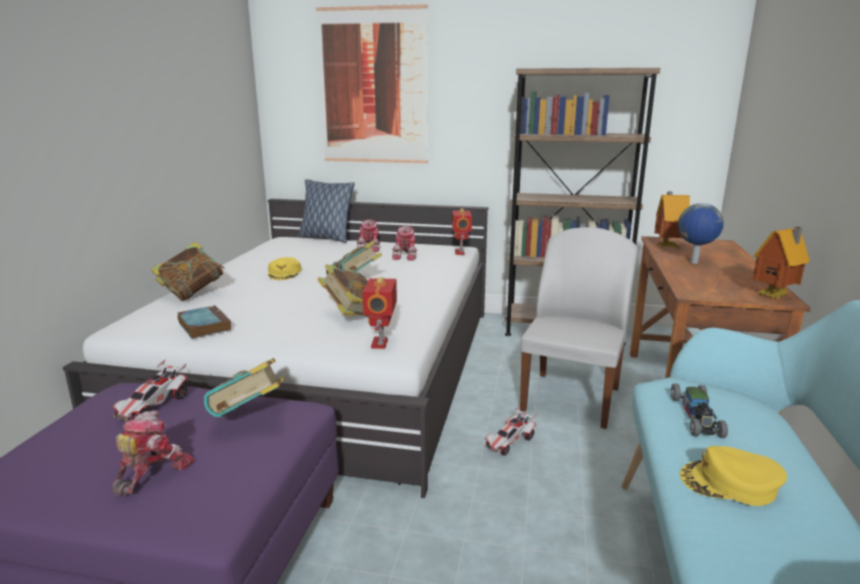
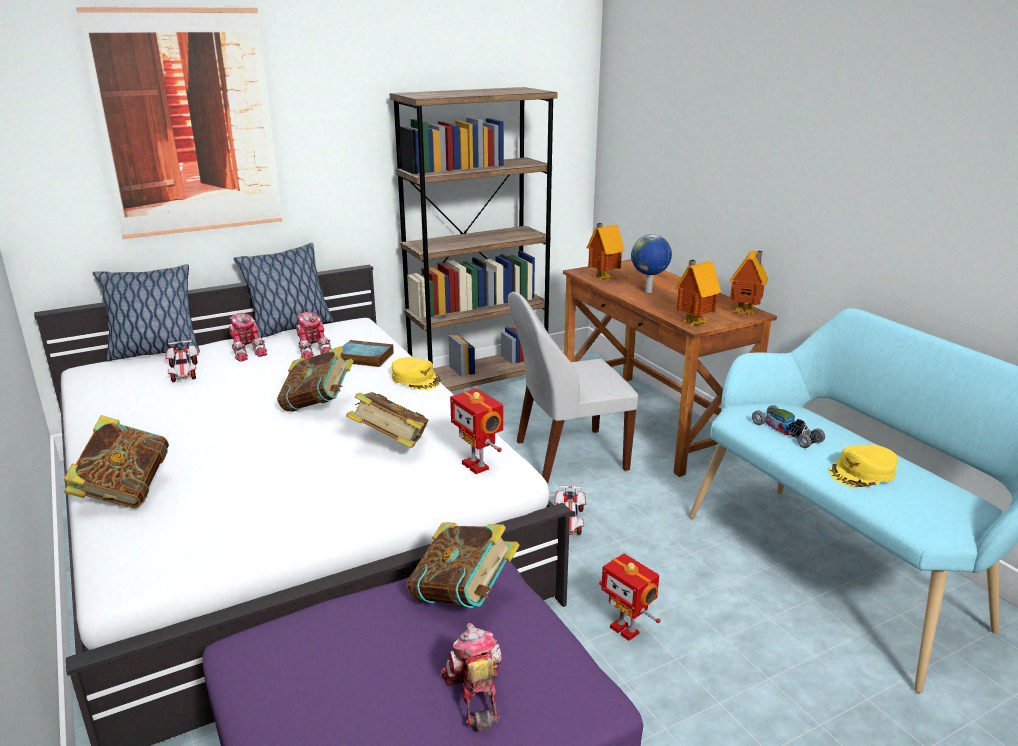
camera: 40 degrees left, 5 degrees up
(153, 407) = (340, 641): toy car -> toy car (184, 372)
(203, 325) = (240, 526): book -> book (363, 358)
(285, 273) = (201, 420): yellow cap -> yellow cap (416, 379)
(417, 242) = (290, 327): none -> pillow
(460, 252) = (367, 329): toy robot -> toy robot (626, 629)
(572, 398) = (567, 456): white chair -> white chair turned 90 degrees counterclockwise
(692, 291) = (692, 323): none -> toy house

